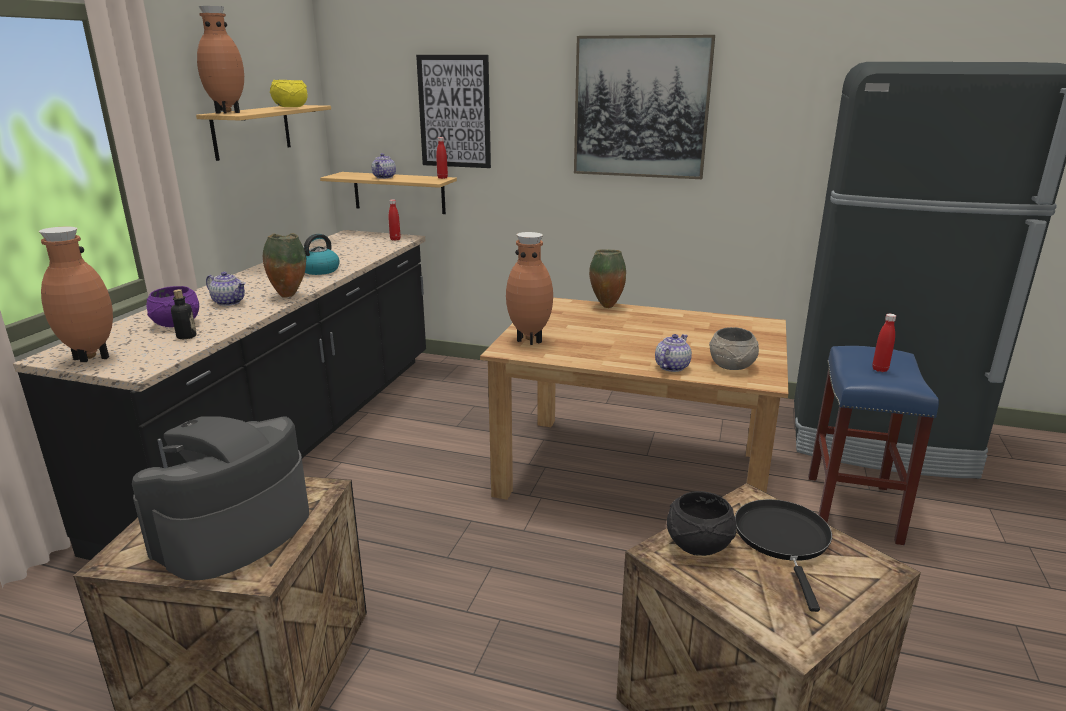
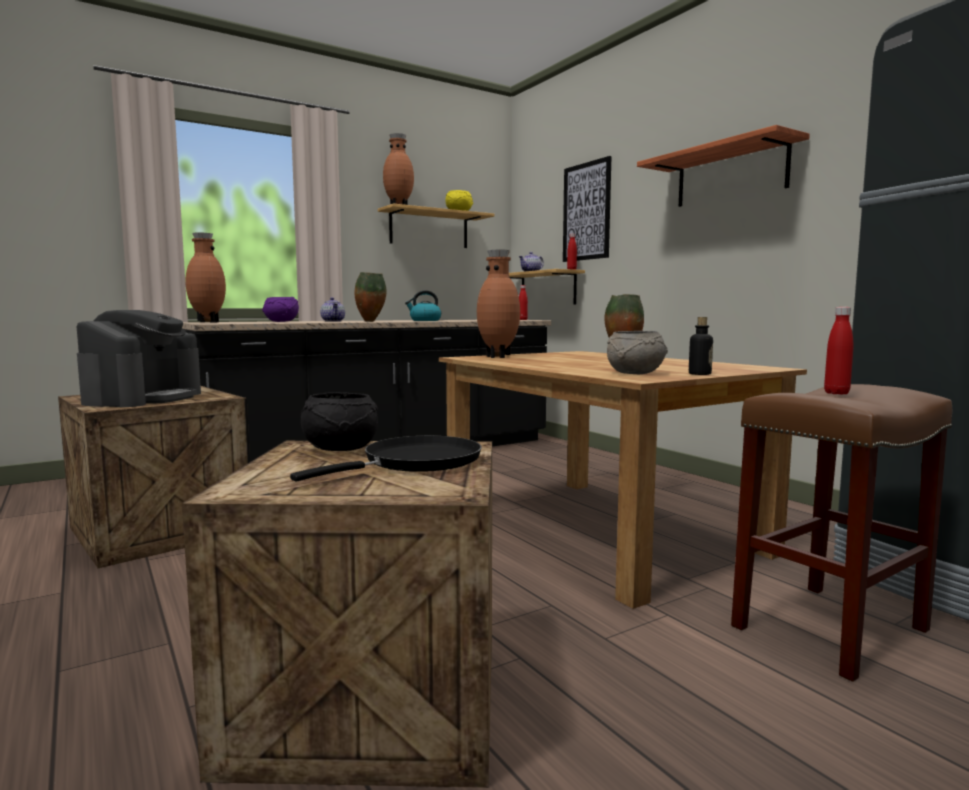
camera: 40 degrees right, 15 degrees down
(186, 336) = (269, 322): bottle -> bottle (699, 374)
(233, 531) = (144, 398): coffee machine -> coffee machine turned 120 degrees clockwise
(641, 107) = (730, 175): picture -> shelf
(671, 367) = (571, 369): teapot -> none
(853, 509) = (829, 629): blue stool -> brown stool

